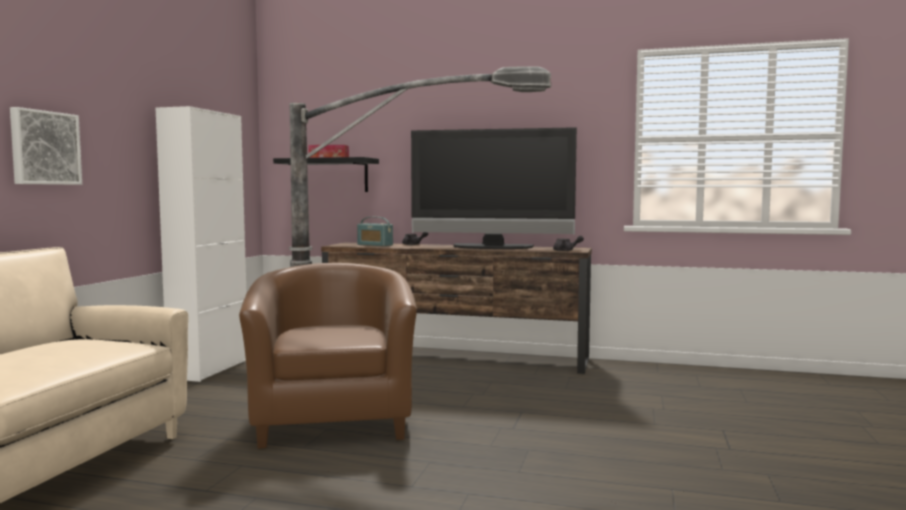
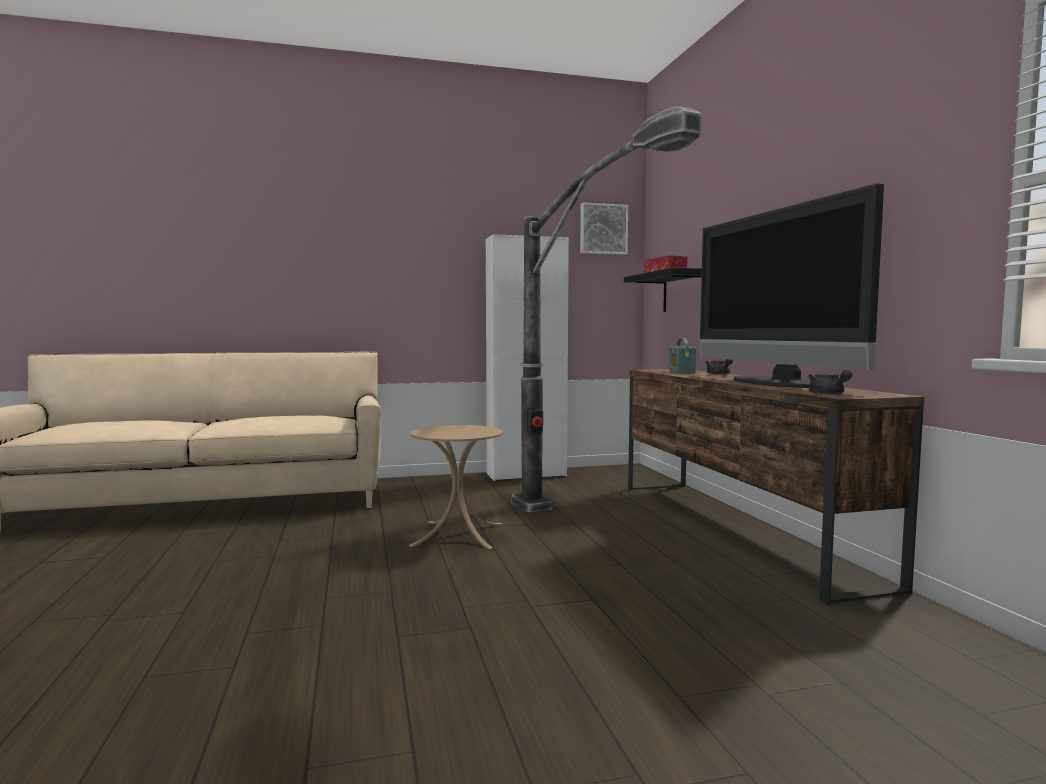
camera: 60 degrees right, 0 degrees up
(44, 148) = (375, 279): picture -> picture (603, 229)
(333, 420) = (458, 534): brown armchair -> beige side table

